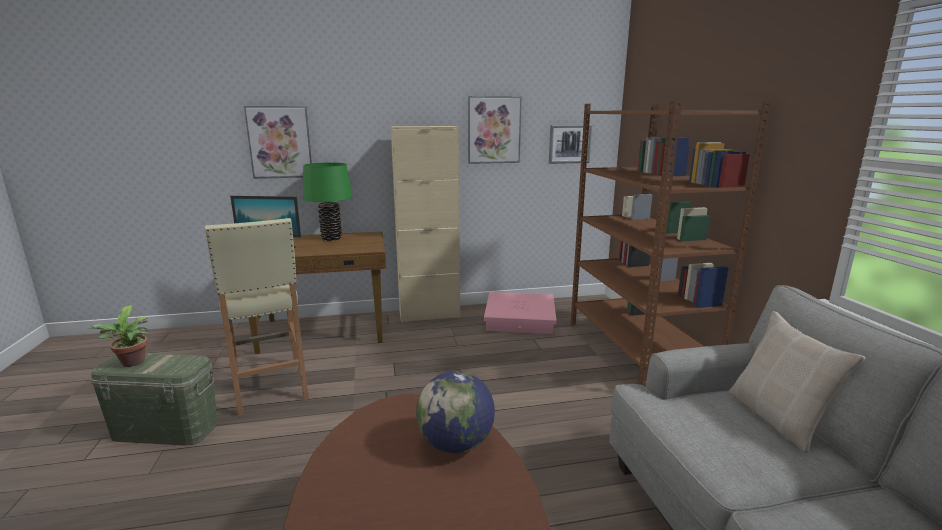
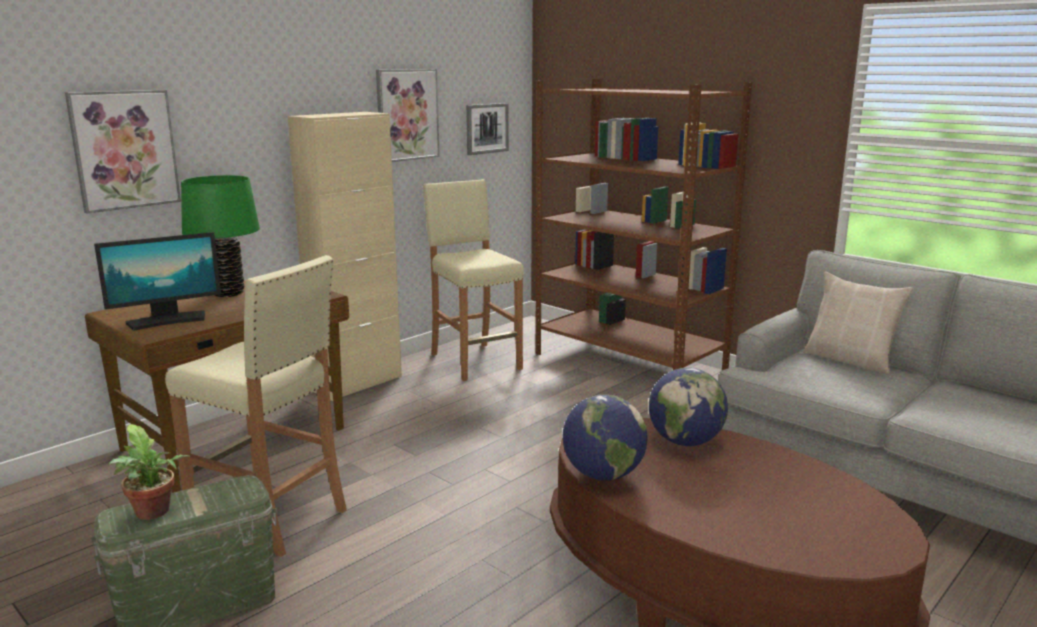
camera: 35 degrees left, 0 degrees up
(343, 447) = (603, 475): none -> globe
(520, 319) = (475, 361): pink storage box -> beige stool

